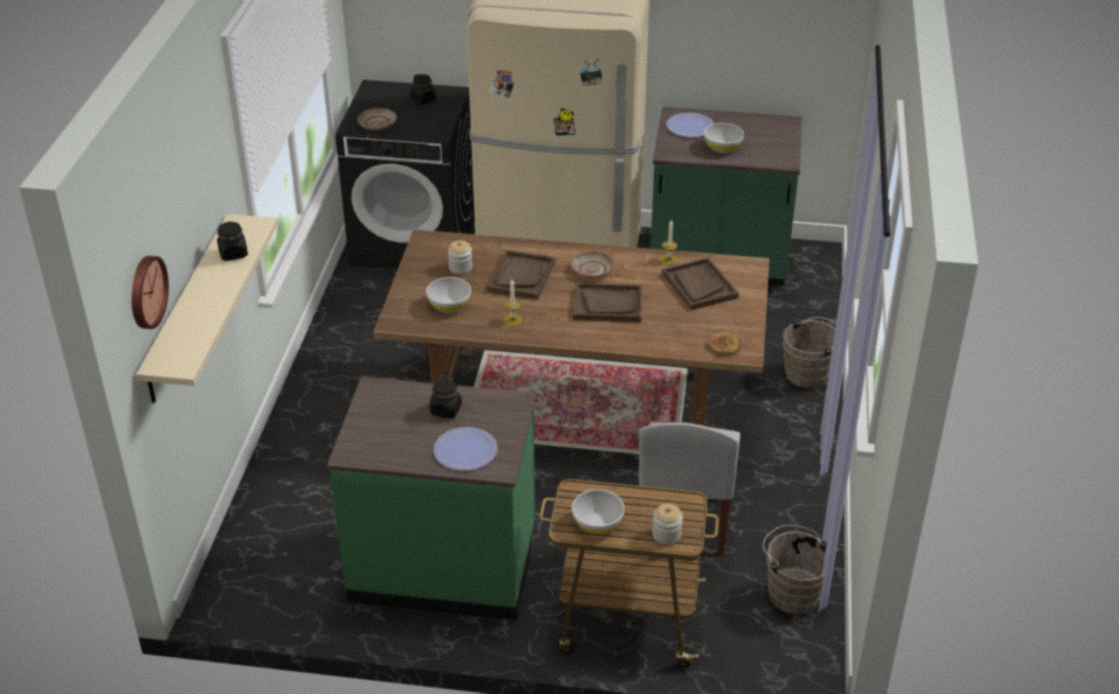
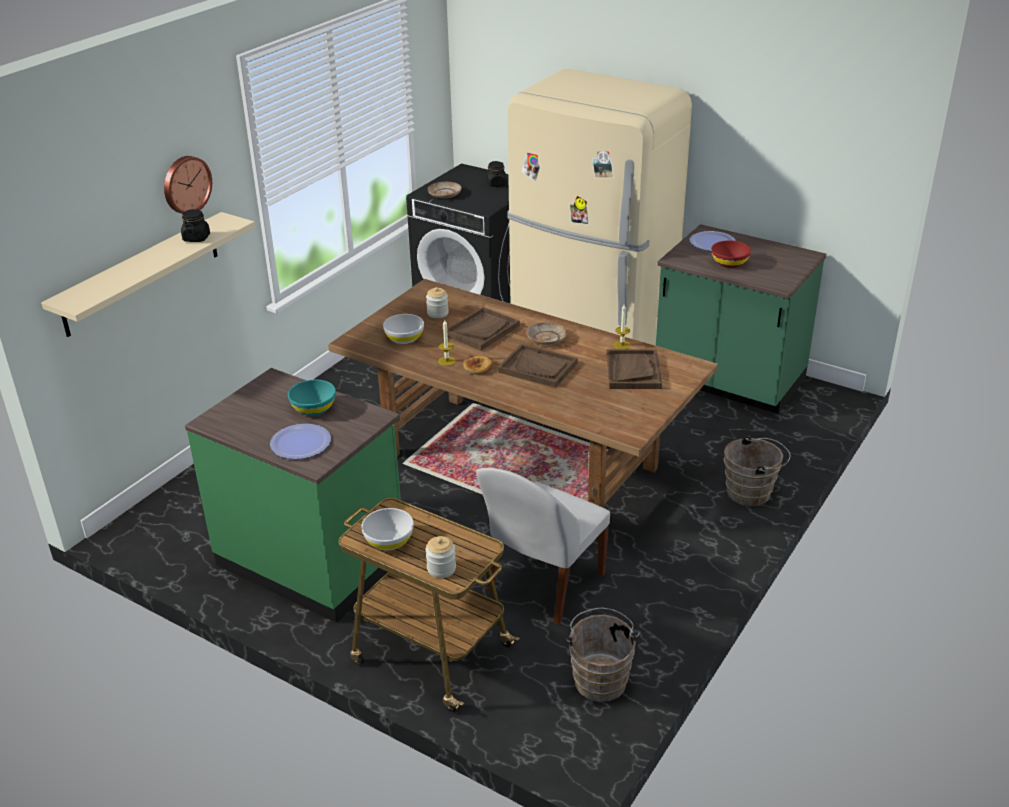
camera: 25 degrees right, 5 degrees down
(145, 292) = (69, 236): wall clock -> wall clock (186, 184)
(446, 410) = (313, 408): black jar -> turquoise bowl
(722, 147) = (729, 263): white bowl -> red bowl
(724, 346) = (617, 424): bread -> bread (479, 367)

